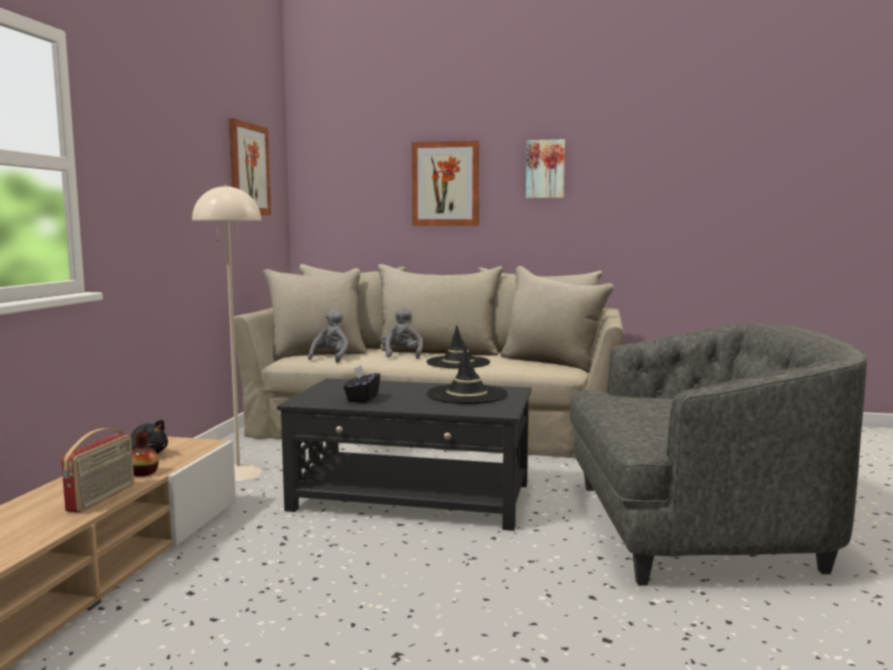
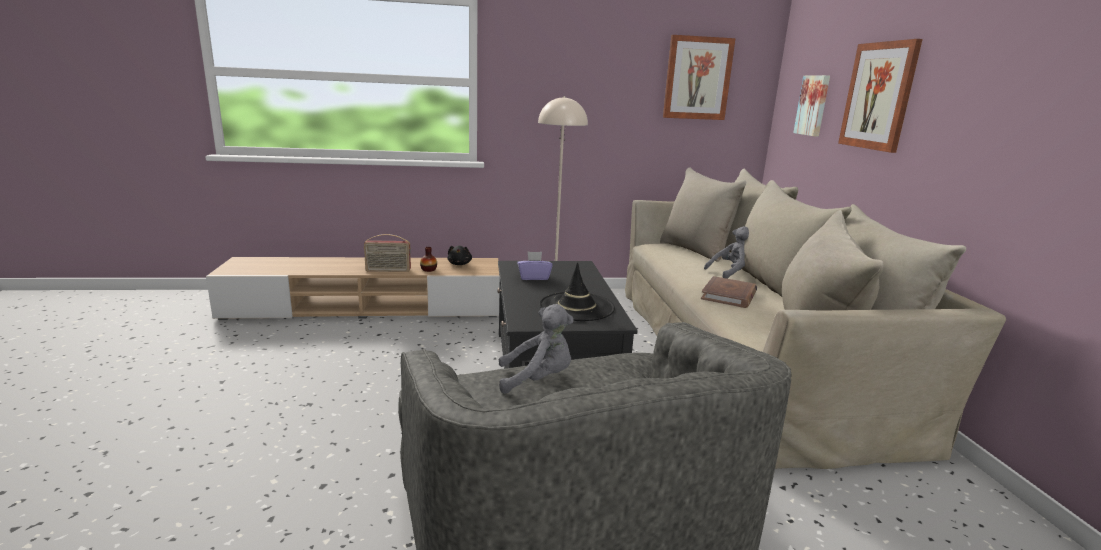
camera: 70 degrees right, 10 degrees up
(331, 358) = (680, 254): grey plush toy -> grey plush toy (538, 379)
(362, 398) = (534, 277): black tissue box -> purple tissue box
(458, 363) = (729, 295): black hat -> brown book
(545, 169) = (987, 79): picture -> picture (813, 105)

